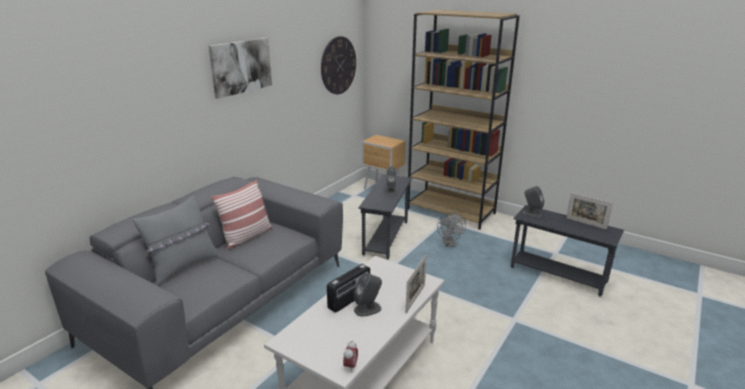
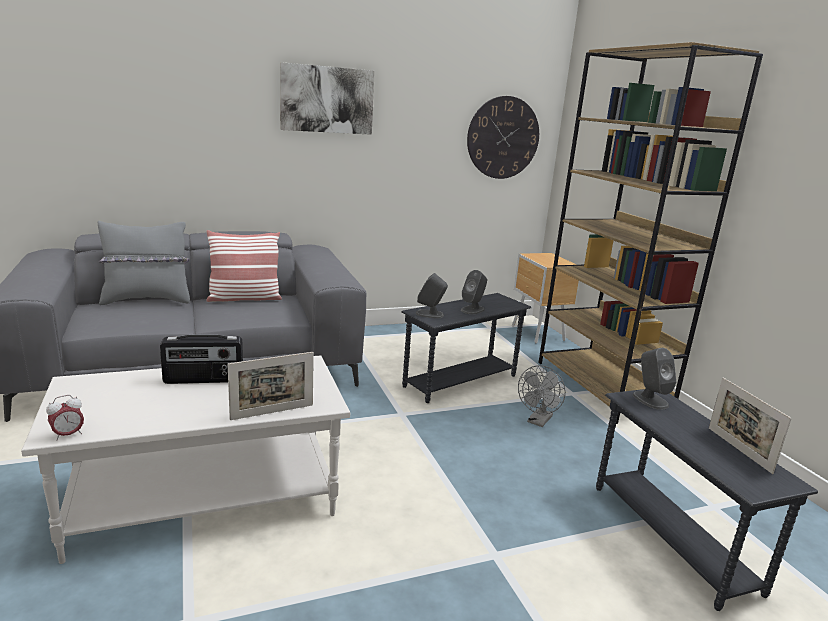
camera: 35 degrees right, 5 degrees down
(368, 309) = (202, 396): grey speaker -> grey speaker (430, 314)

